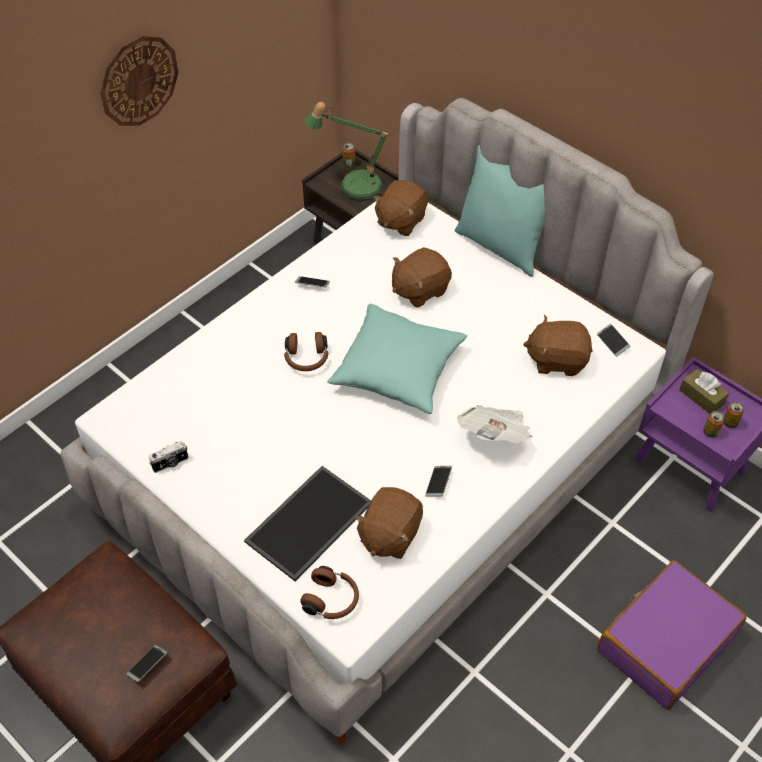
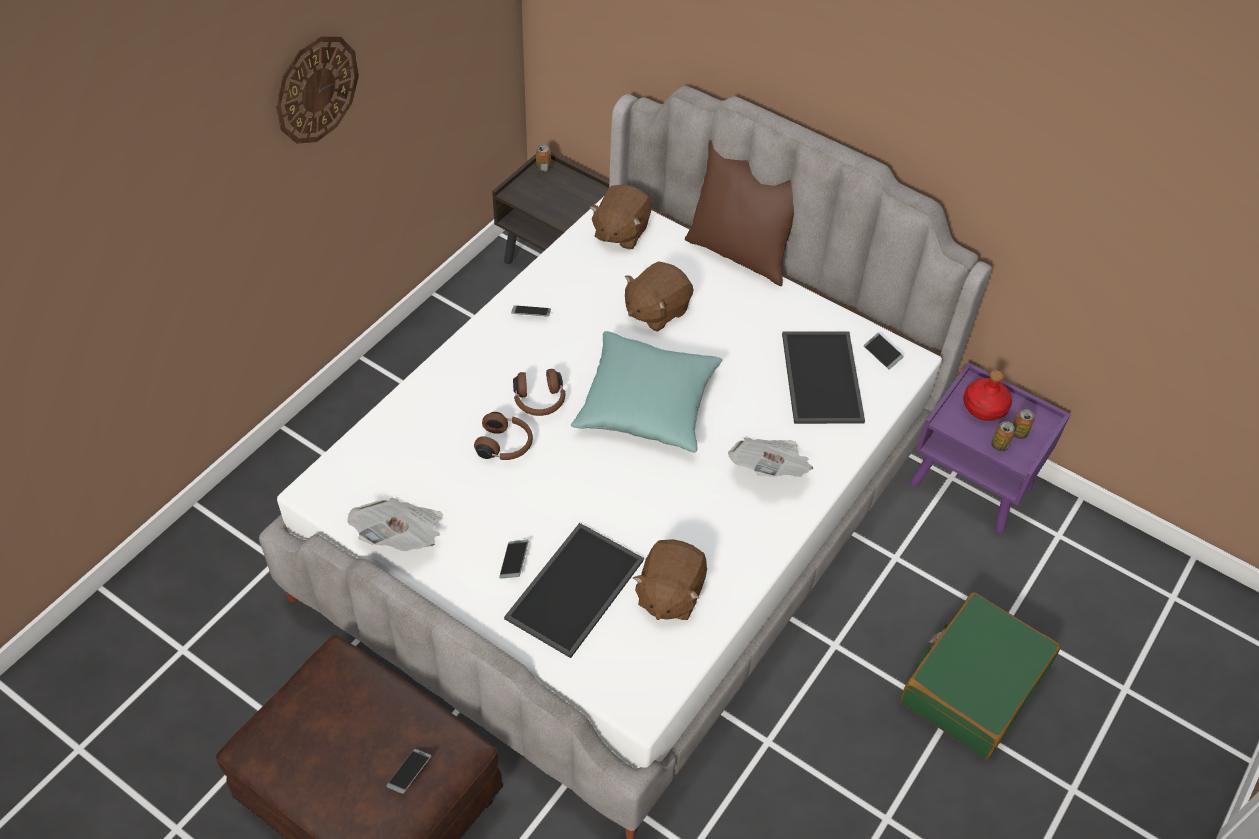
camera: 10 degrees left, 0 degrees up
(171, 463) = (401, 537): camera -> newspaper
(332, 600) = (616, 675): brown headphones -> brown headphones (505, 445)
(353, 185) = (553, 193): table lamp -> none
(438, 483) = (714, 530): phone -> phone (514, 561)
(501, 246) = (740, 253): turquoise pillow -> brown pillow
(557, 359) = (824, 378): brown plush toy -> tray
(665, 641) = (973, 684): purple suitcase -> green suitcase
(701, 397) = (983, 407): brown tissue box -> red bottle

